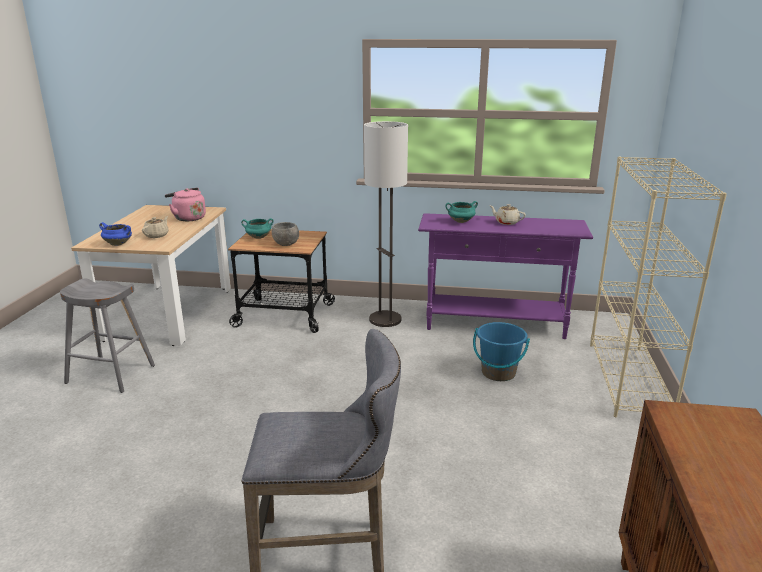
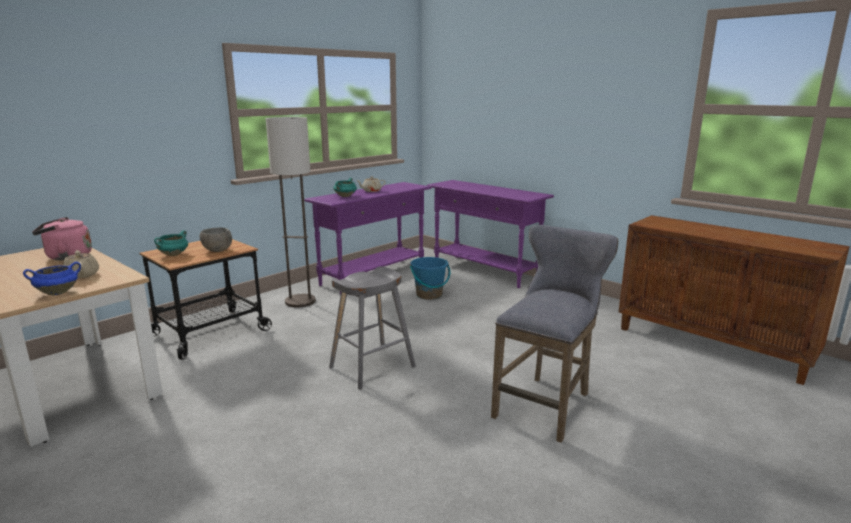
camera: 55 degrees left, 5 degrees down
(111, 374) = (139, 450): grey stool -> grey stool (372, 367)
(629, 380) = (485, 271): beige bookcase -> purple console table

